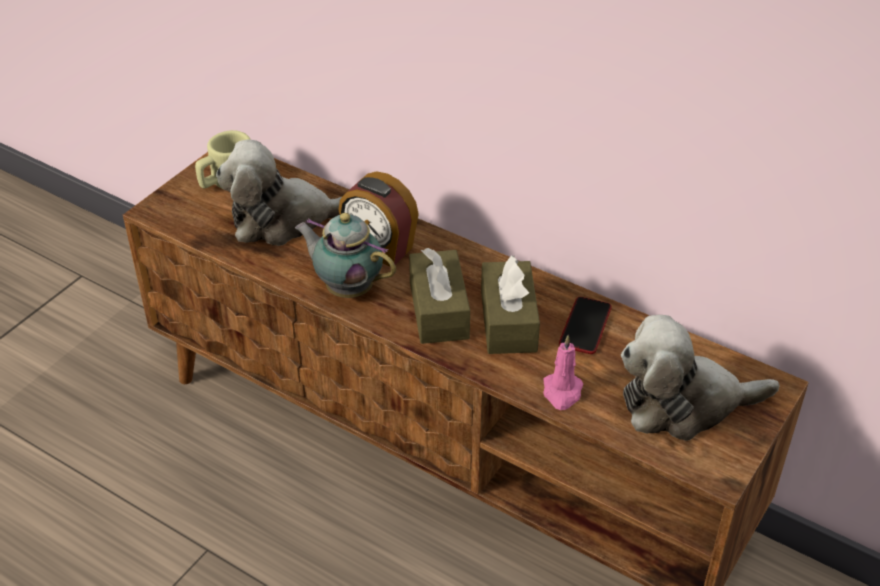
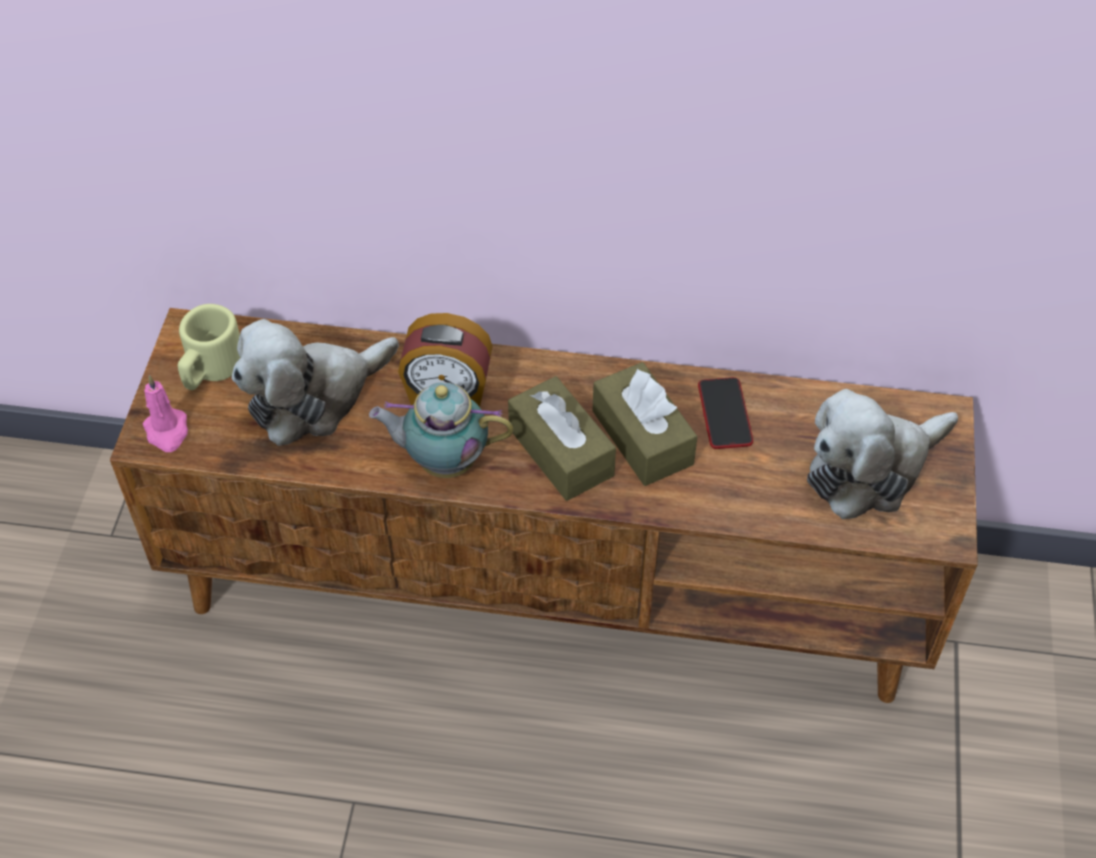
camera: 25 degrees left, 10 degrees up
(562, 392) = (745, 503): pink candle -> pink candle (167, 432)

